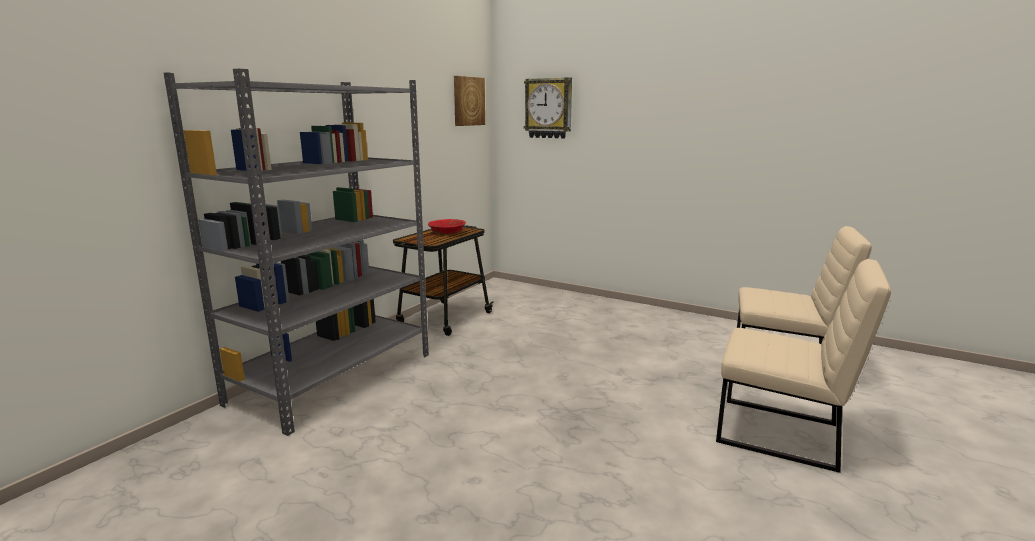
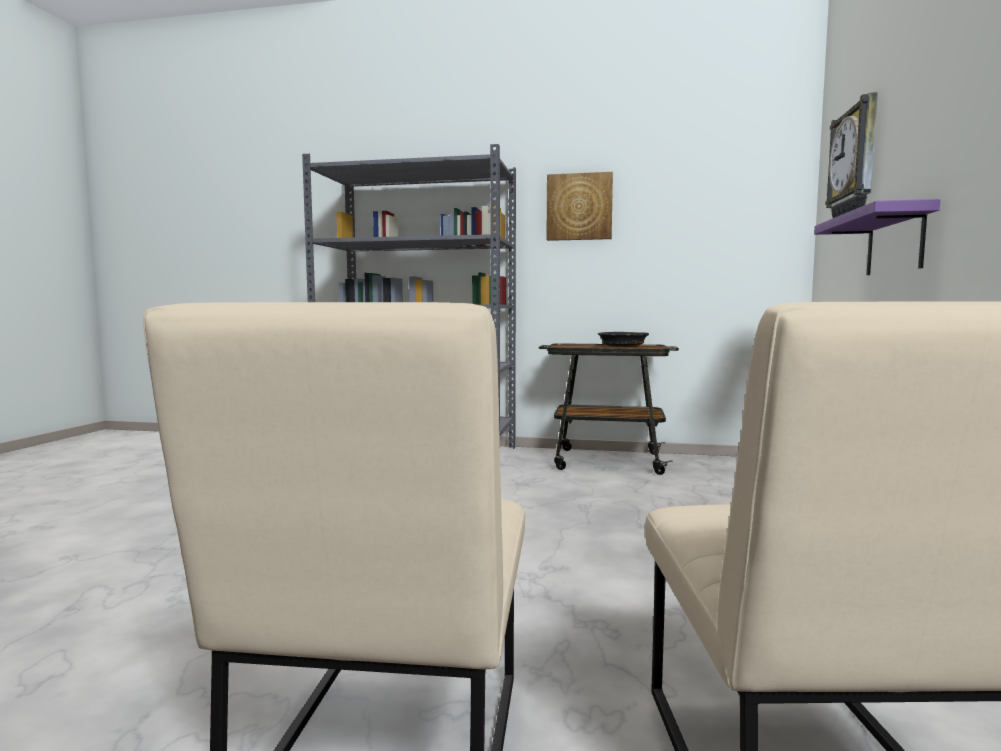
camera: 70 degrees right, 10 degrees down
(447, 232) = (622, 346): red bowl -> black bowl
(468, 101) = (749, 177): picture -> picture (579, 207)
(599, 162) = (895, 242): none -> purple shelf

